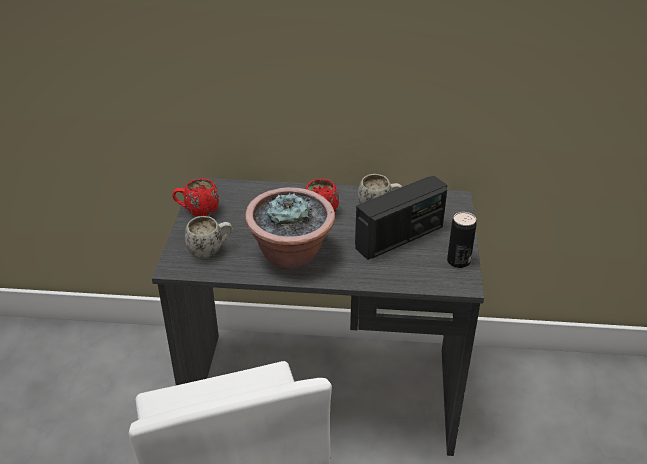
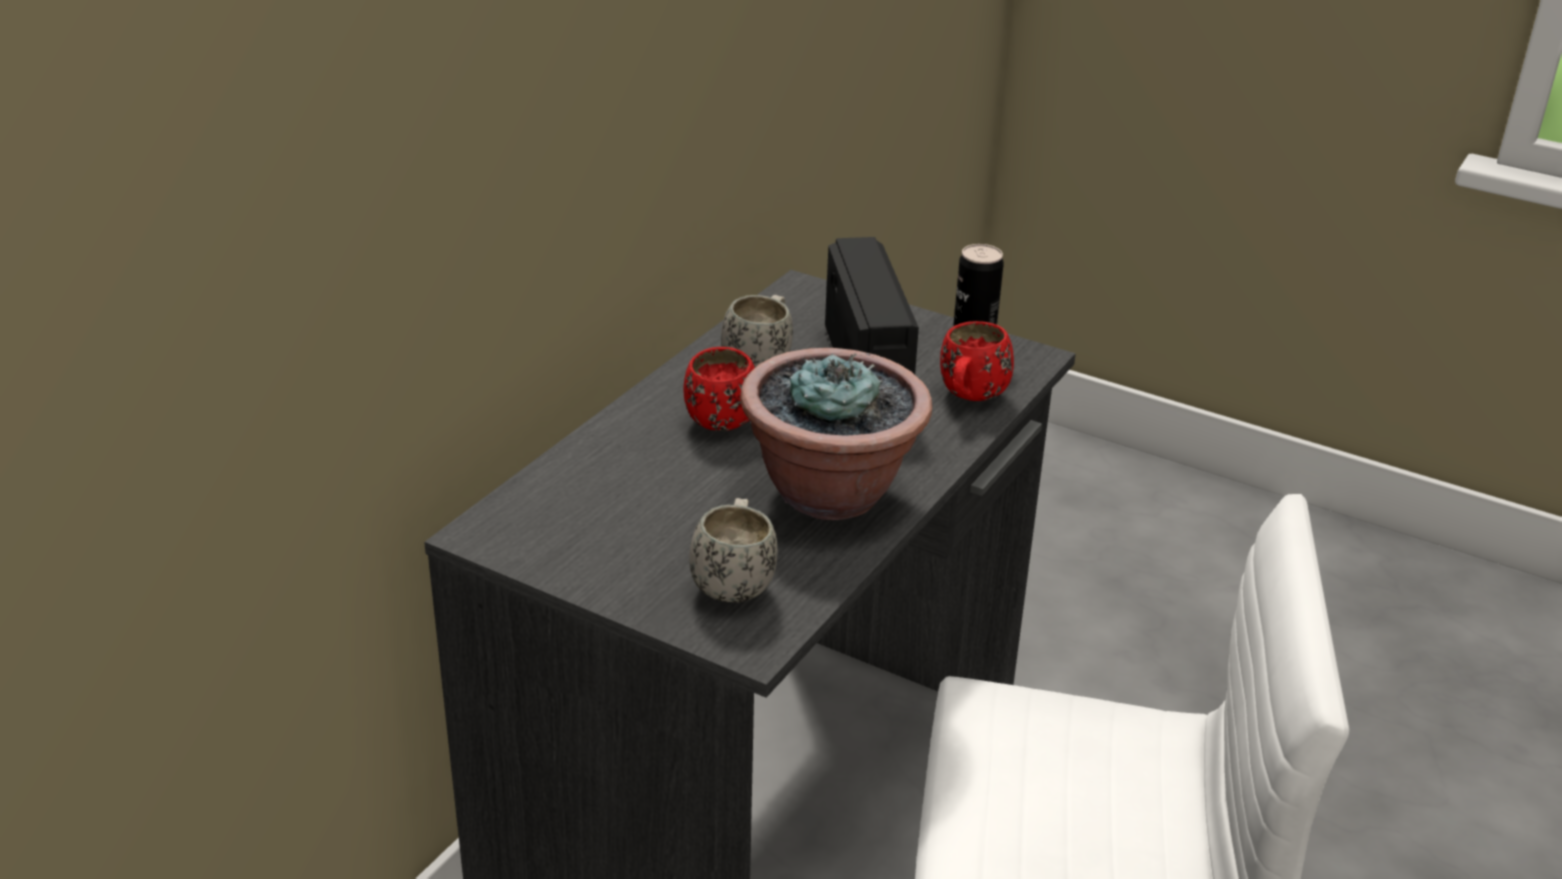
camera: 65 degrees left, 5 degrees down
(197, 212) = (576, 566): red mug -> red mug (970, 399)

